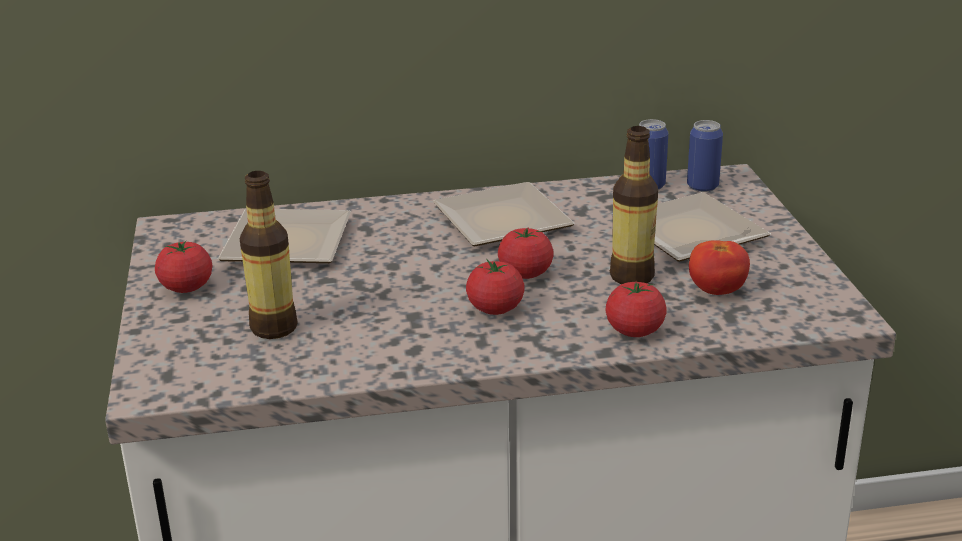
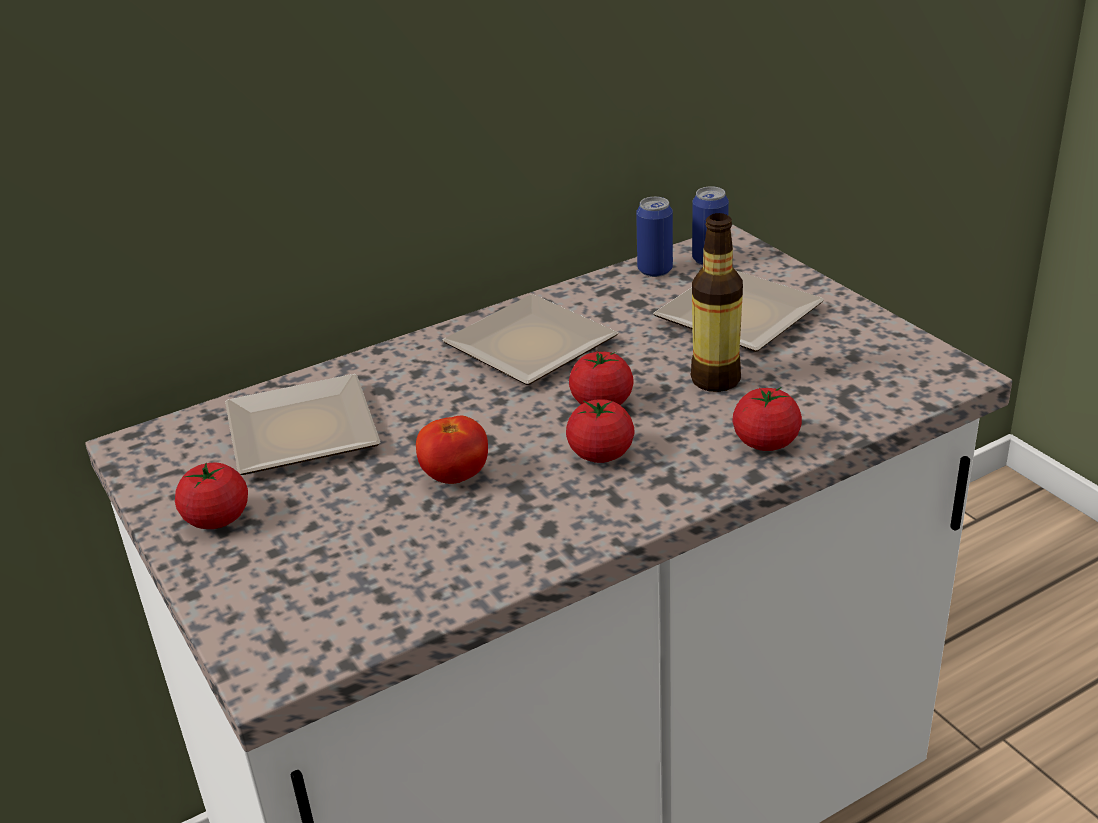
camera: 20 degrees left, 5 degrees up
(273, 328) = (364, 544): bottle -> none
(716, 291) = (812, 376): tomato -> tomato (455, 476)

